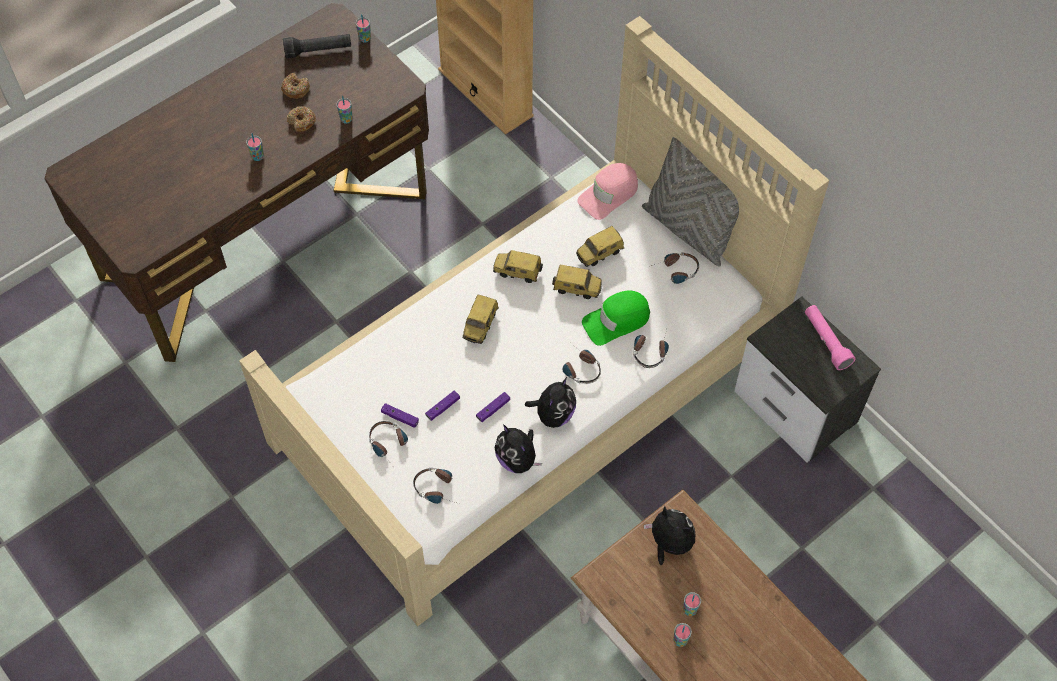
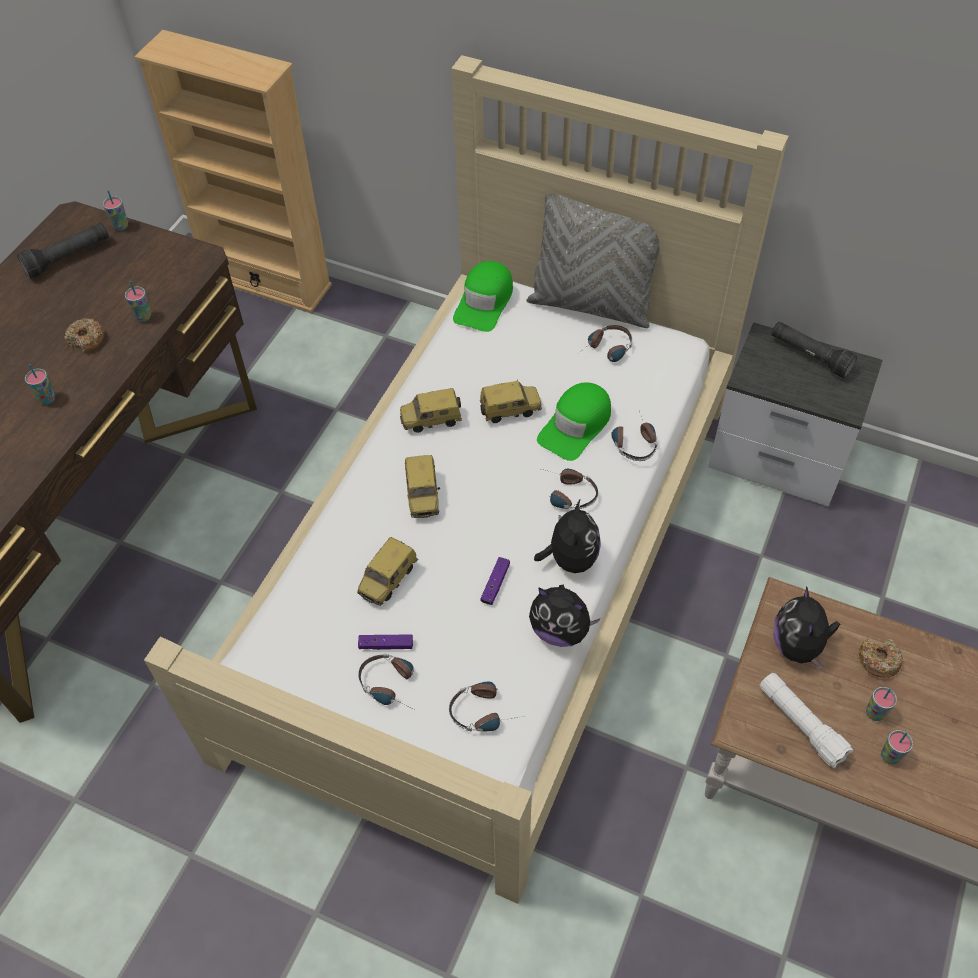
camera: 25 degrees left, 5 degrees down
(295, 89) = (60, 307): donut -> donut (878, 660)
(443, 408) = (433, 609): purple game controller -> none
(600, 254) = (513, 365): toy car -> toy car (389, 581)
(609, 194) = (484, 302): pink cap -> green cap
(635, 593) = (800, 724): none -> white flashlight
(669, 544) = (798, 646): plush toy -> plush toy turned 105 degrees counterclockwise
(826, 341) = (809, 356): pink flashlight -> black flashlight

